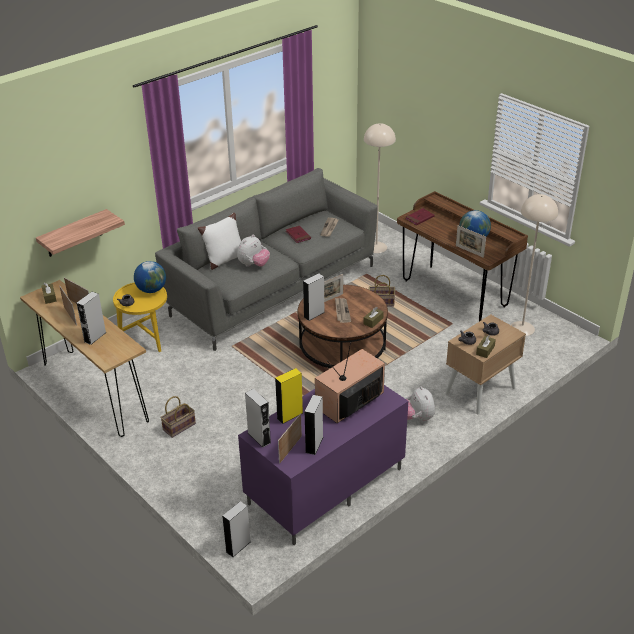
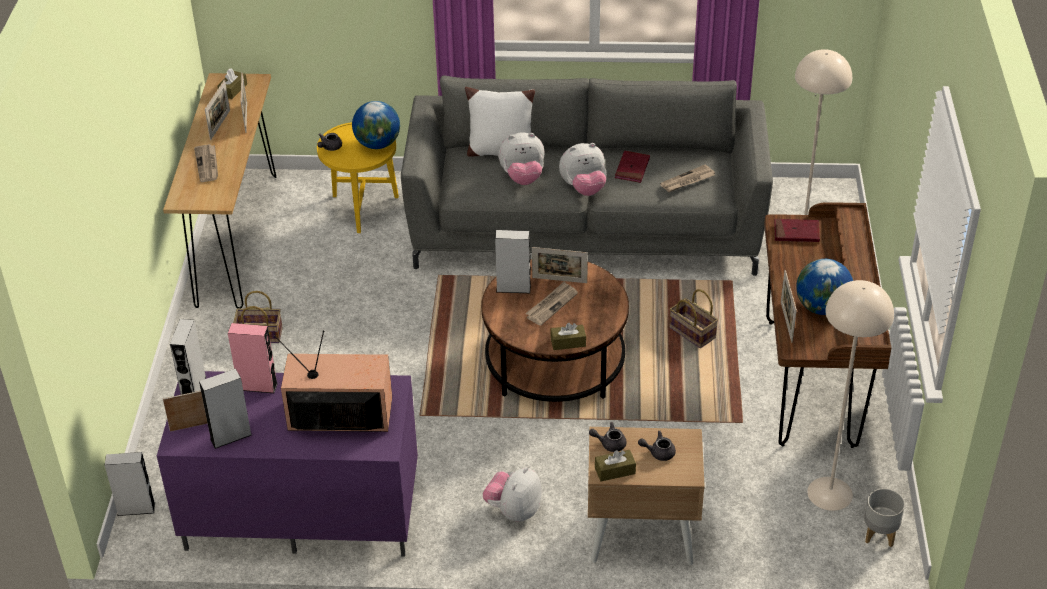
camera: 45 degrees right, 5 degrees up
(74, 234) = (303, 22): shelf -> none
(95, 337) = (207, 164): grey speaker -> newspaper
(286, 255) = (583, 189): none -> plush toy
(290, 415) = (257, 386): yellow speaker -> pink speaker
(560, 331) = (879, 535): none -> grey planter

